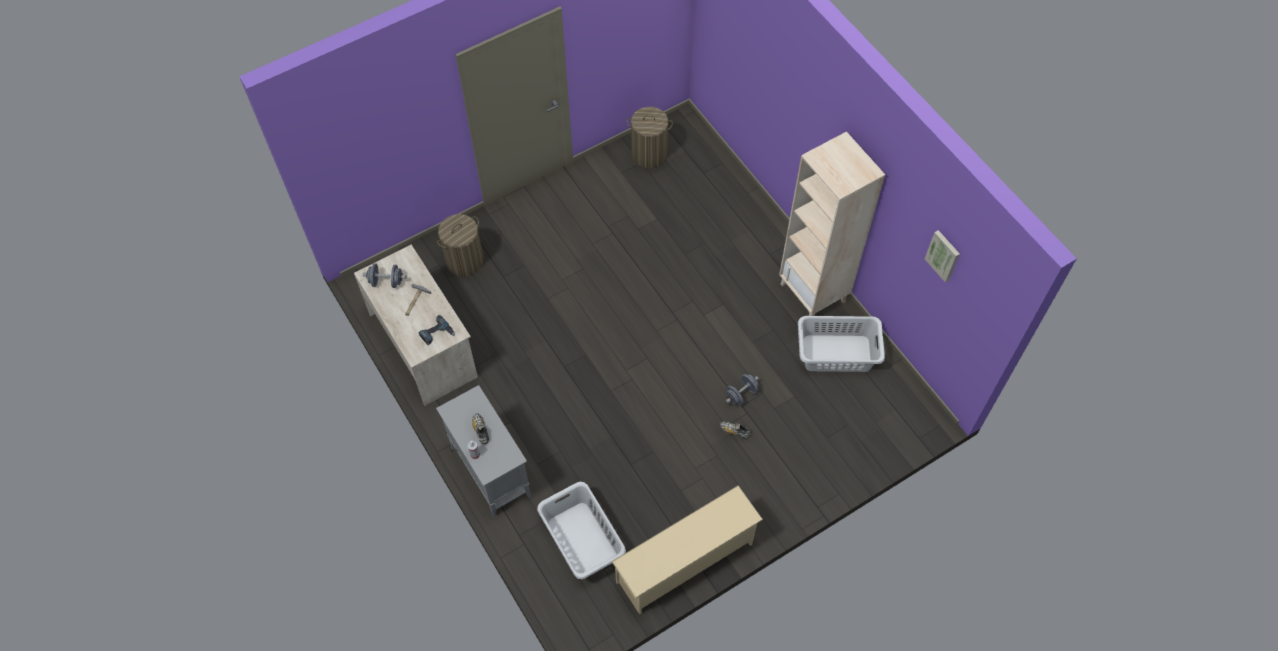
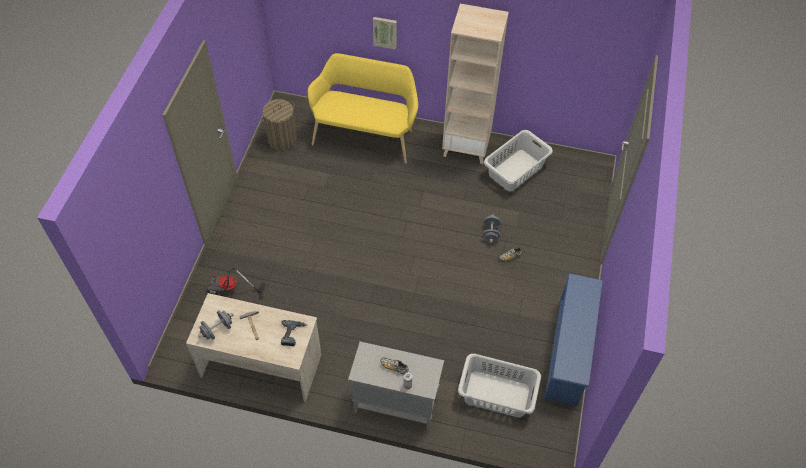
camera: 45 degrees left, 5 degrees down
(464, 260) = (230, 290): laundry basket -> vacuum cleaner
(685, 564) = (568, 353): beige shoe rack -> blue shoe rack
(729, 206) = (365, 135): none -> yellow bench
(943, 255) = (578, 38): picture -> picture (385, 32)

